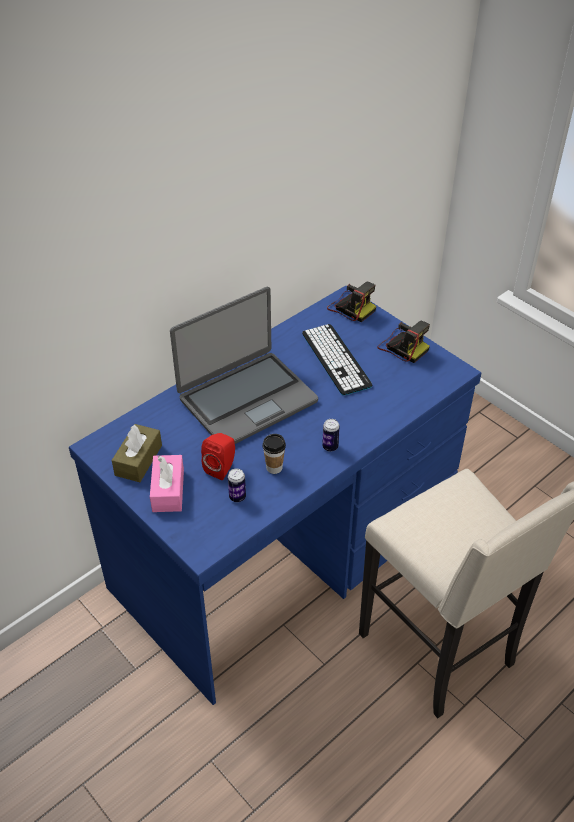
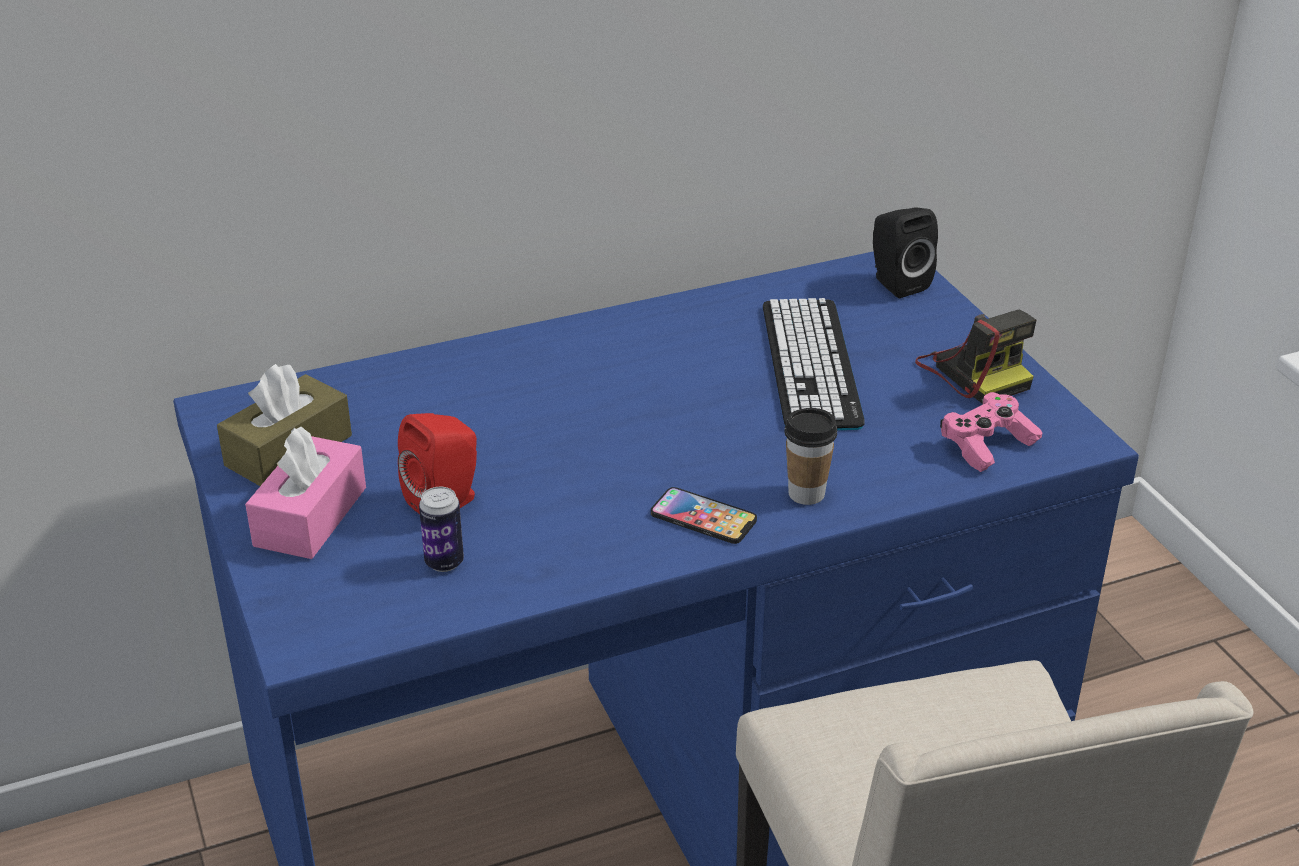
camera: 20 degrees right, 10 degrees down
(247, 399) = (576, 394): laptop -> none
(274, 468) = (557, 527): cup -> cup (806, 494)
(330, 447) = (703, 517): can -> phone
(351, 308) = (896, 283): camera -> black speaker
(423, 382) = (987, 445): none -> pink game controller

